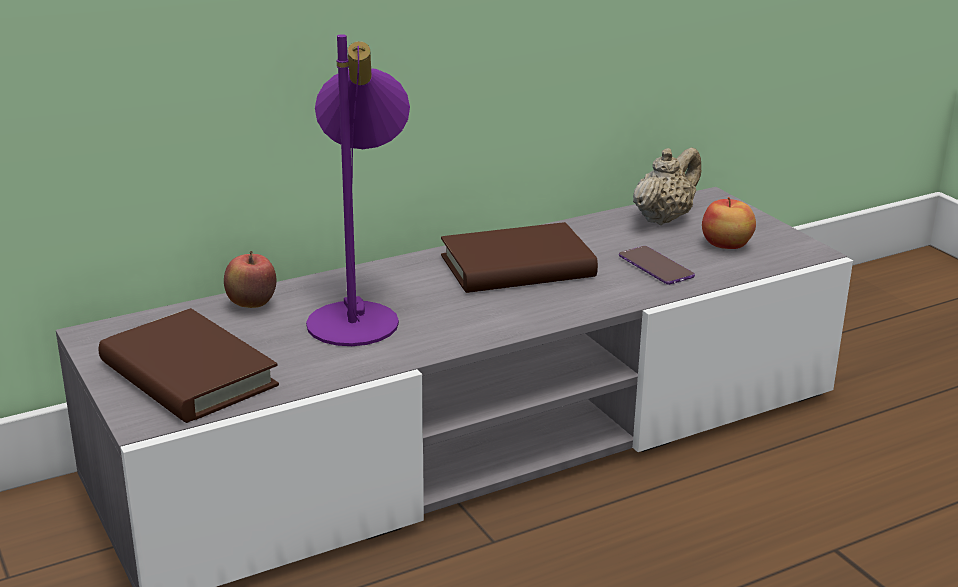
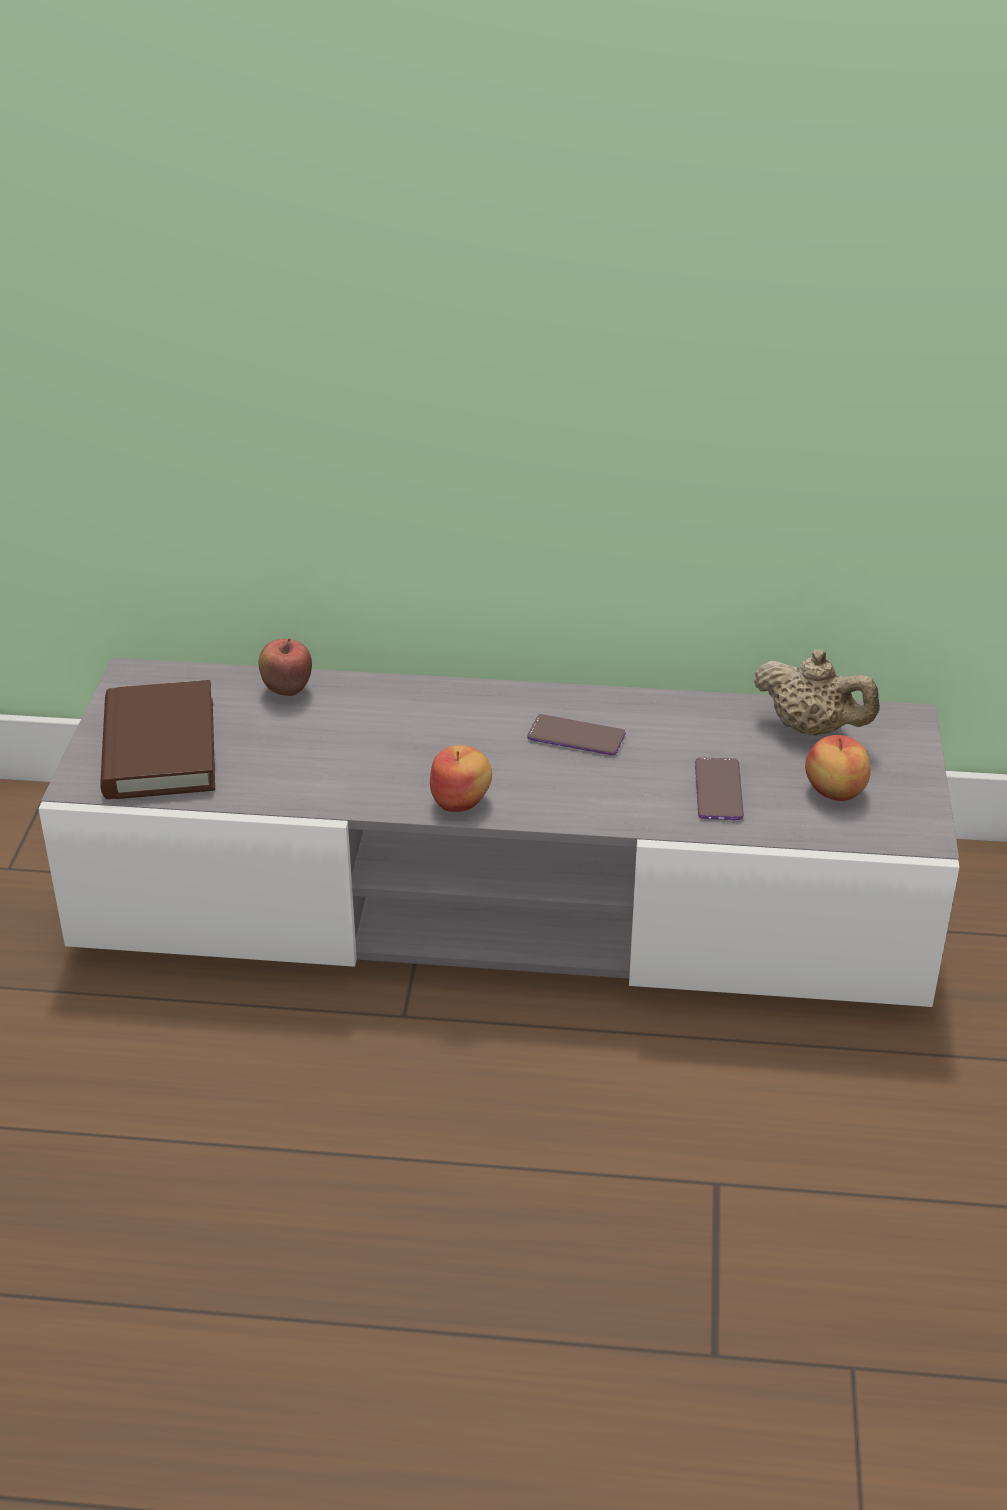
camera: 35 degrees right, 10 degrees up
(359, 315) = (364, 739): purple table lamp -> none
(489, 328) = (461, 801): none -> apple
(517, 267) = (576, 737): brown book -> phone
(664, 218) = (812, 729): beige teapot -> beige teapot turned 45 degrees clockwise

